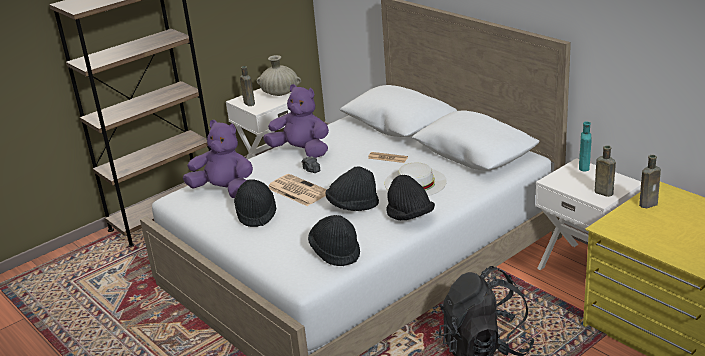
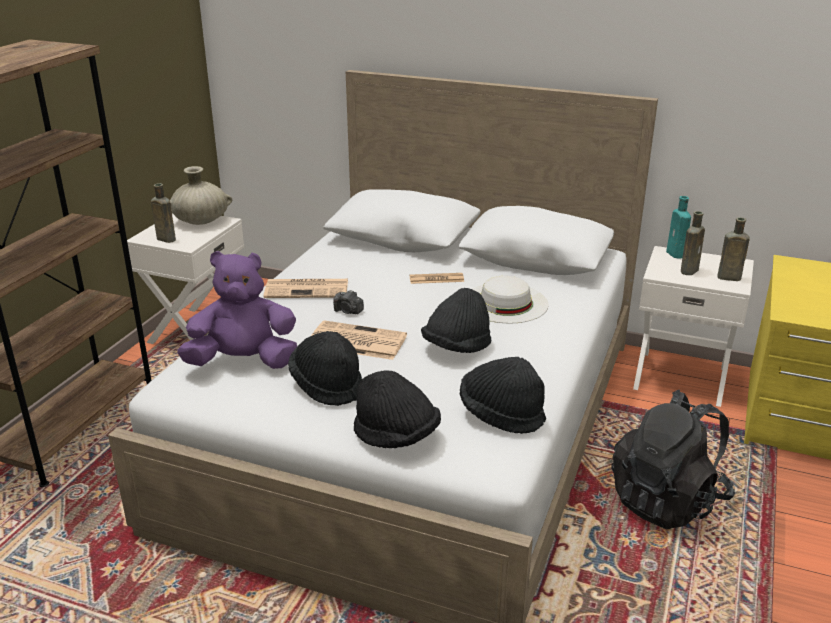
camera: 30 degrees left, 0 degrees up
(301, 151) = (308, 289): purple plush toy -> newspaper
(409, 216) = (545, 346): black hat -> black hat (396, 436)
(649, 204) = (799, 280): brown bottle -> brown bottle (689, 270)

